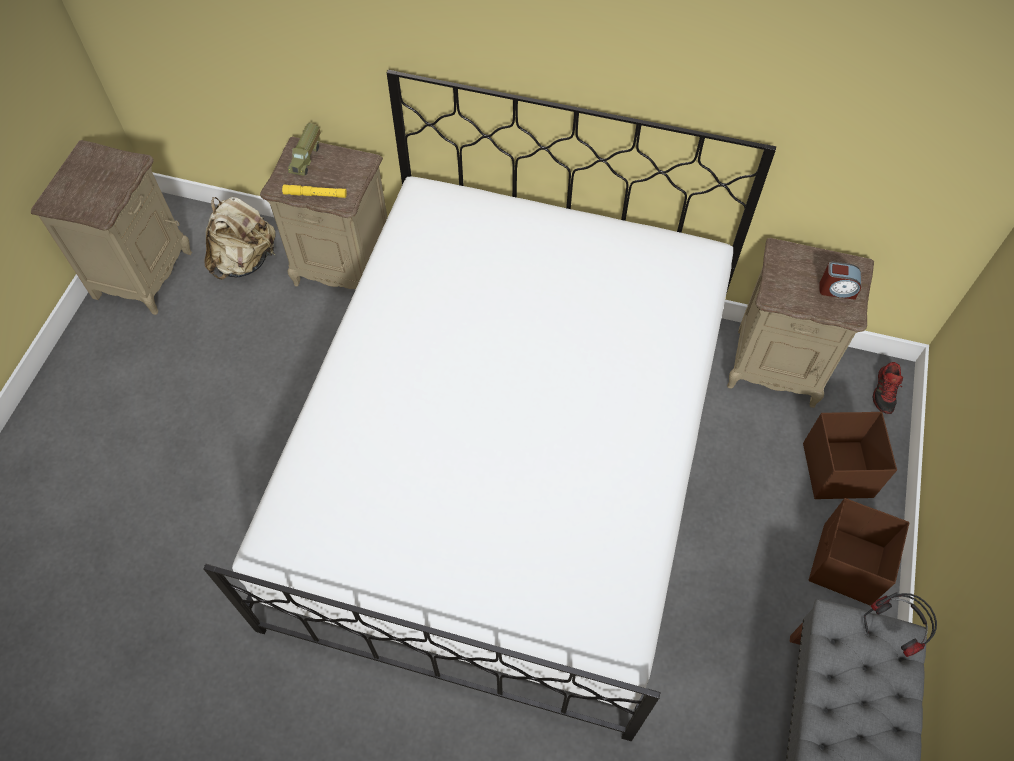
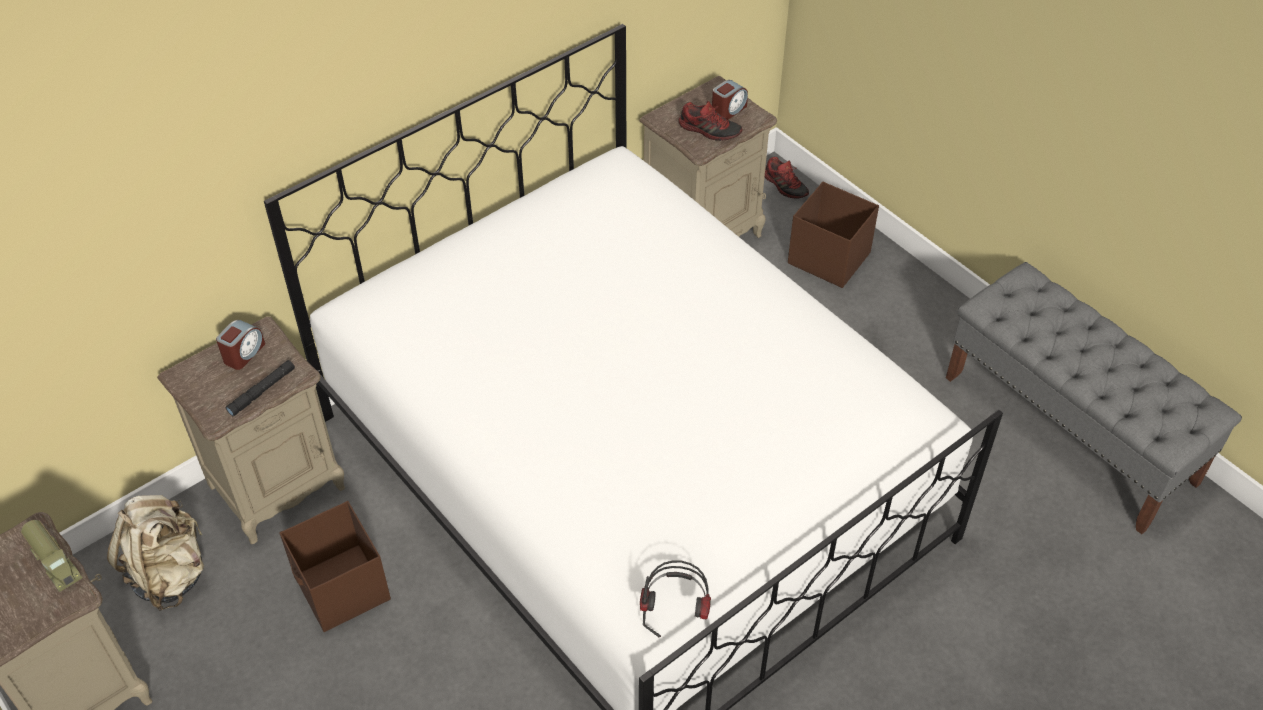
camera: 55 degrees left, 10 degrees down
(307, 158) = (205, 374): toy truck -> toy truck (56, 563)
(315, 194) = (262, 391): yellow flashlight -> black flashlight
(338, 165) = (243, 353): none -> alarm clock
(801, 290) = (709, 130): none -> shoe
(845, 565) = (912, 306): brown storage box -> brown storage box (342, 589)
(894, 630) = (1017, 277): headphones -> headphones (675, 611)

